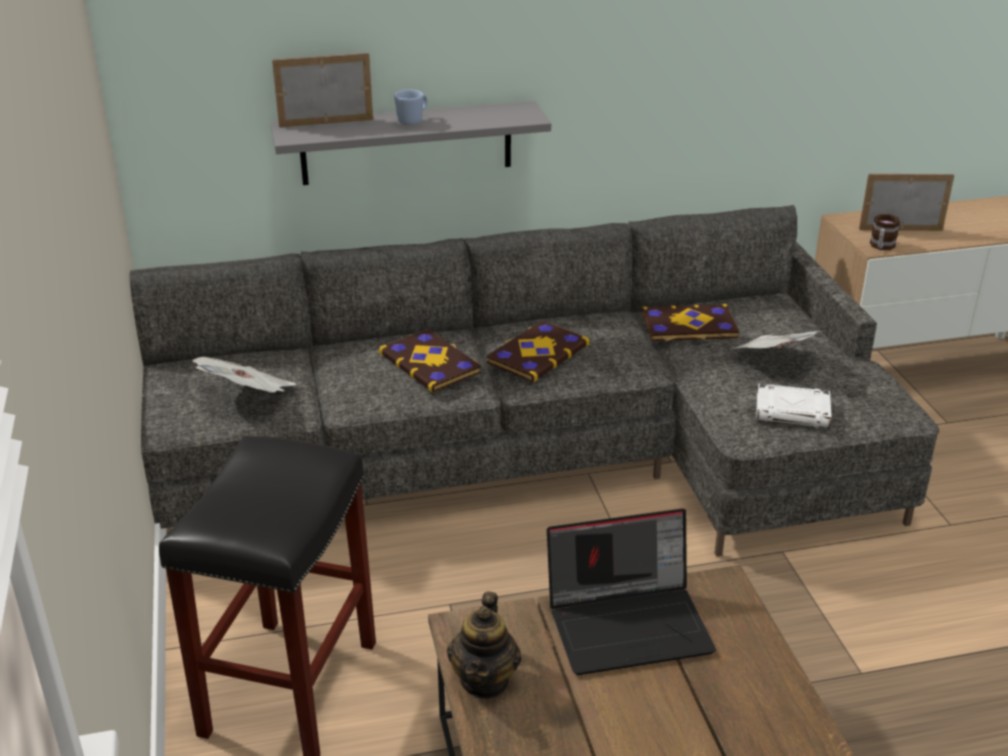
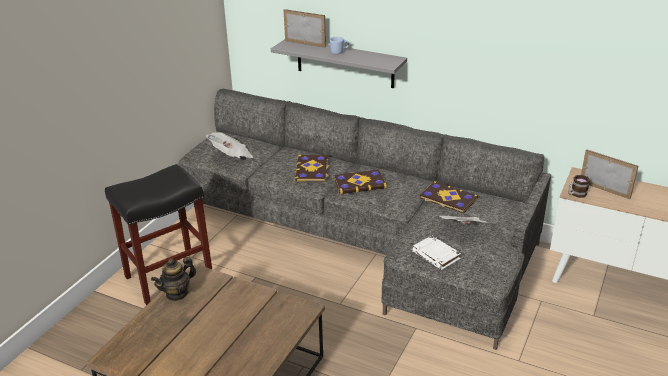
camera: 40 degrees right, 0 degrees up
(630, 623) = (250, 302): laptop -> none

